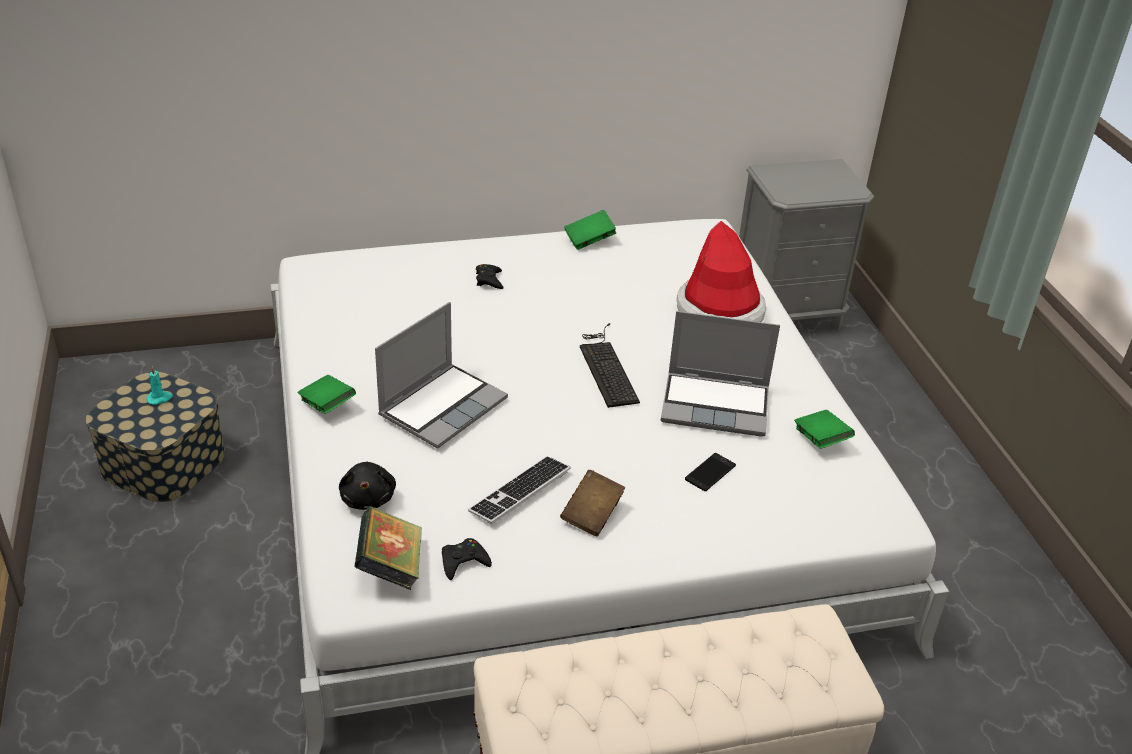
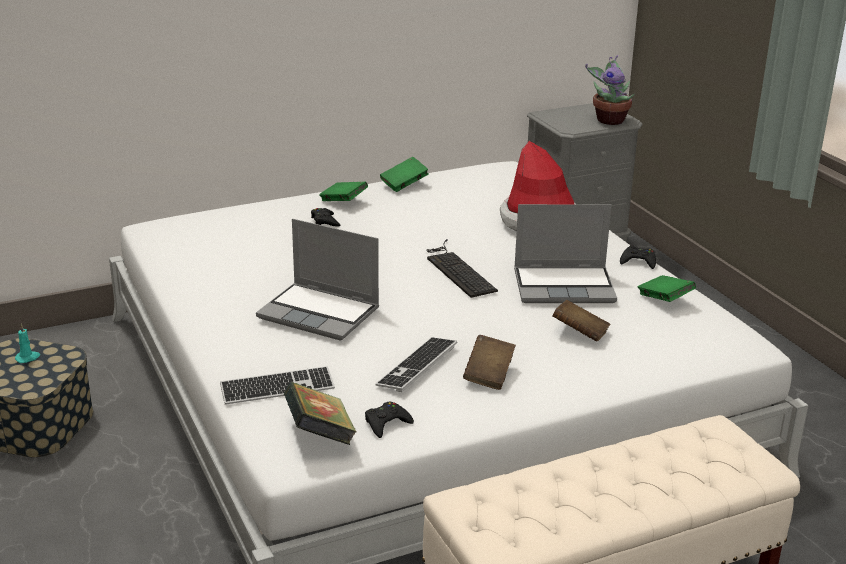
camera: 10 degrees left, 10 degrees down
(327, 405) = (210, 326): green book -> green book (343, 202)
(368, 498) = (277, 388): black plush toy -> keyboard
(443, 406) = (320, 313): laptop -> laptop turned 90 degrees clockwise
(710, 472) = (580, 333): phone -> brown book
(811, 381) = (638, 261): none -> black game controller
(836, 188) = (609, 120): none -> potted plant

